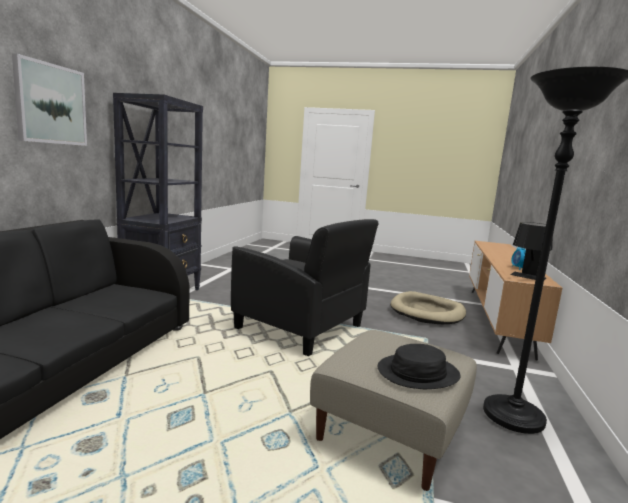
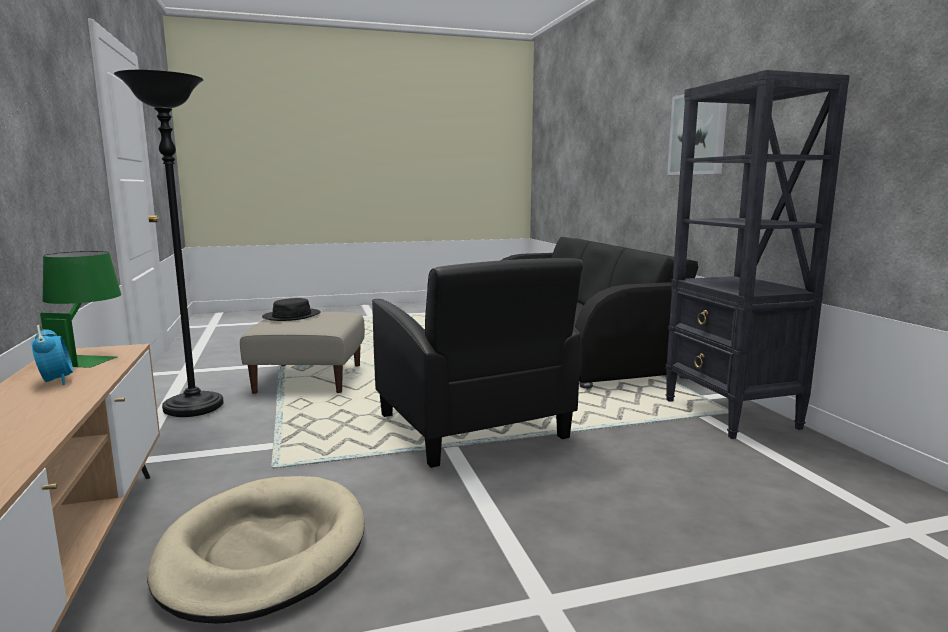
camera: 150 degrees right, 0 degrees up
(300, 328) = (472, 427): black armchair -> black armchair turned 120 degrees counterclockwise
(527, 277) = (87, 357): black table lamp -> green table lamp

